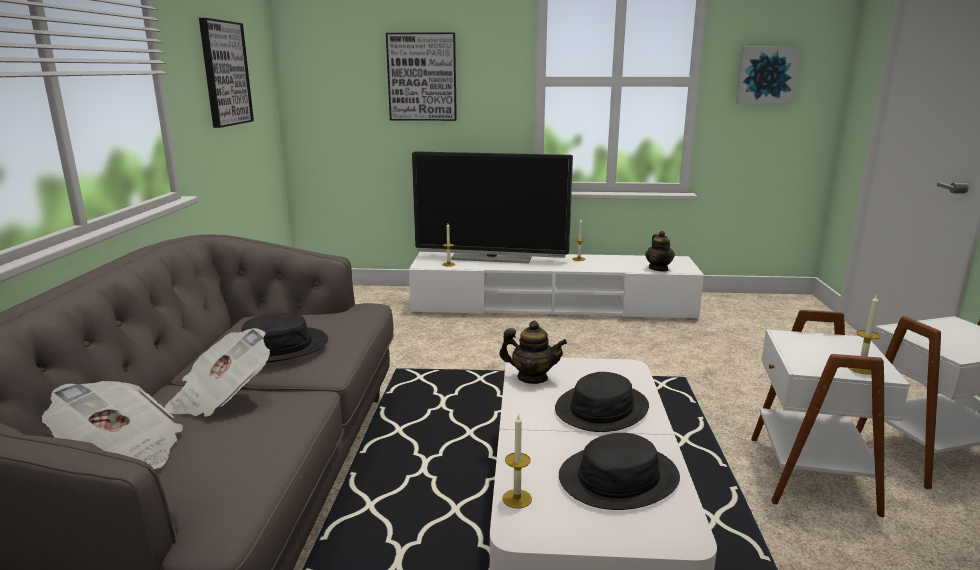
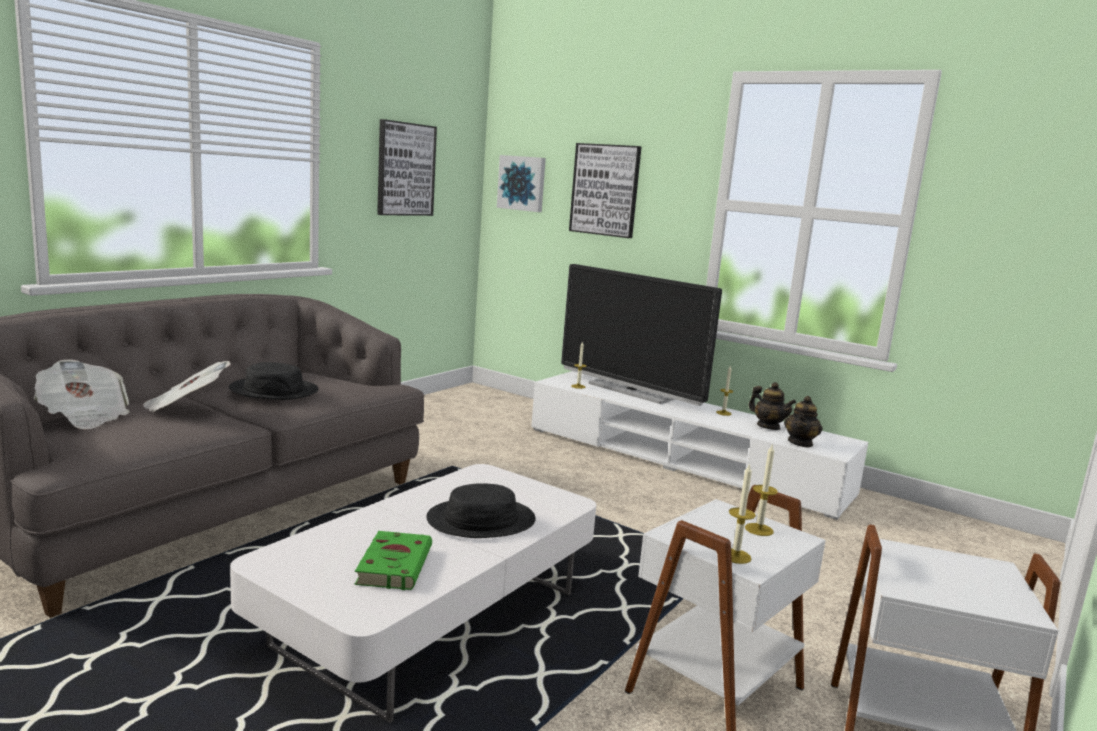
camera: 30 degrees right, 5 degrees down
(517, 499) = (296, 545): candle -> candle (759, 529)
(532, 378) = (469, 482): teapot -> teapot (768, 427)
(618, 478) = (394, 564): black hat -> green book
(766, 75) = (1010, 222): picture -> picture (522, 183)

